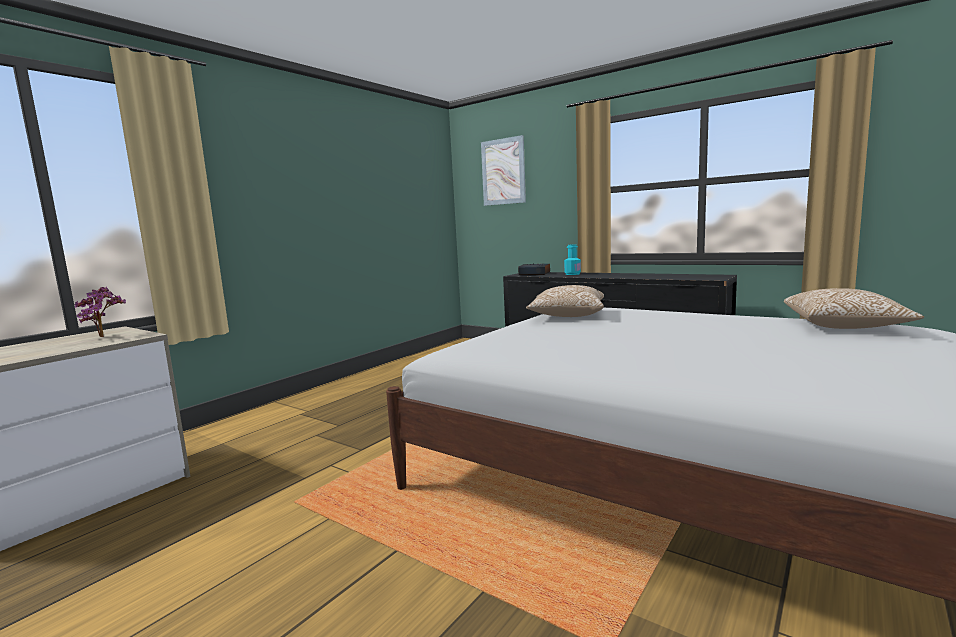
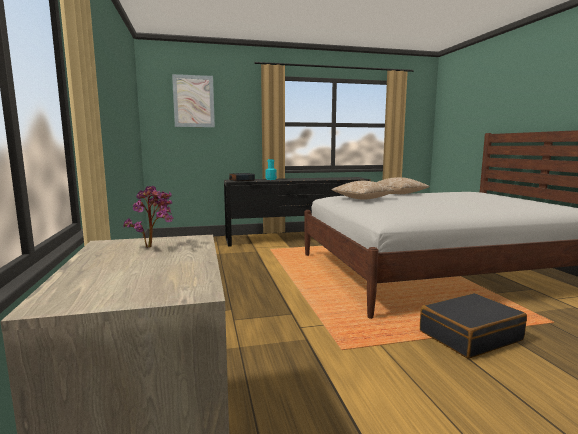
camera: 50 degrees left, 0 degrees up
(427, 571) = (469, 335): none -> black suitcase
(844, 326) = (465, 193): pillow -> pillow (400, 193)

